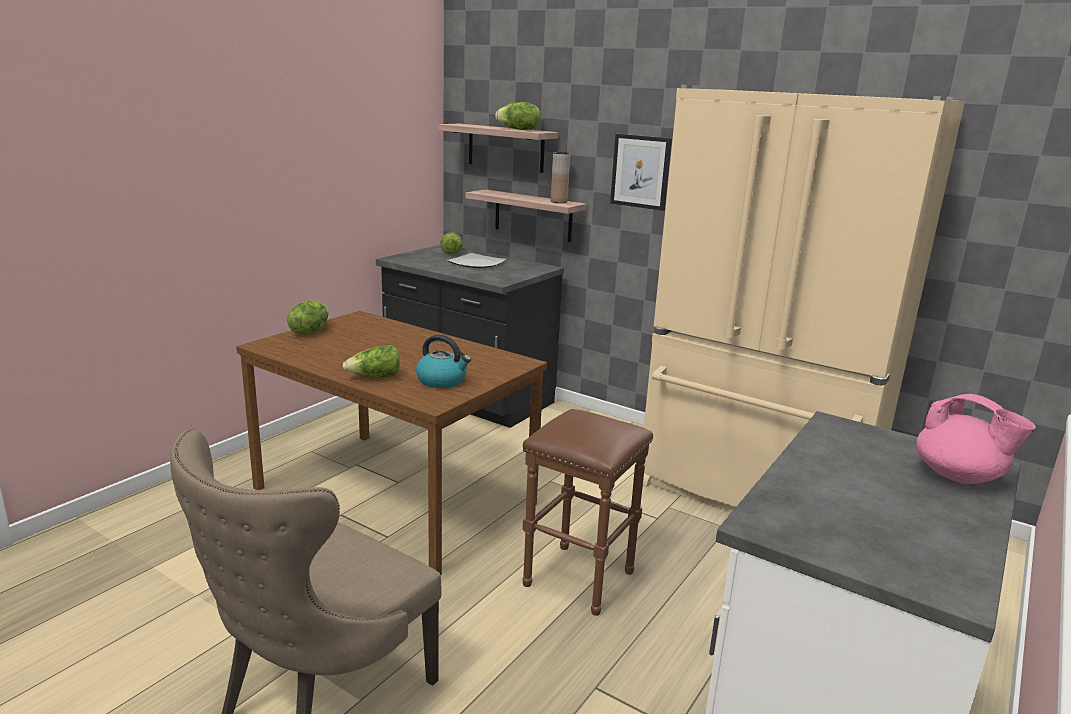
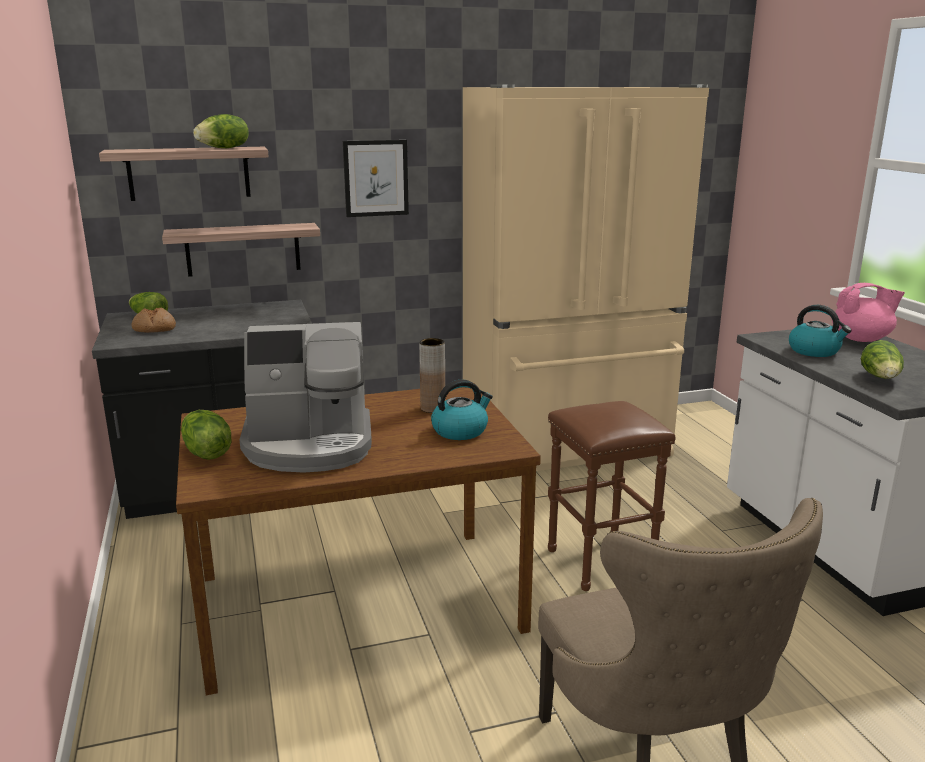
camera: 50 degrees left, 0 degrees up
(354, 350) = (309, 445): none -> coffee machine
(375, 377) = (406, 455): lettuce -> lettuce (881, 378)
(433, 258) = (154, 329): none -> bread
(476, 263) = (217, 320): plate -> none
(559, 202) = (290, 226): brown vase -> brown vase (433, 408)
(843, 456) = (814, 351): none -> kettle

